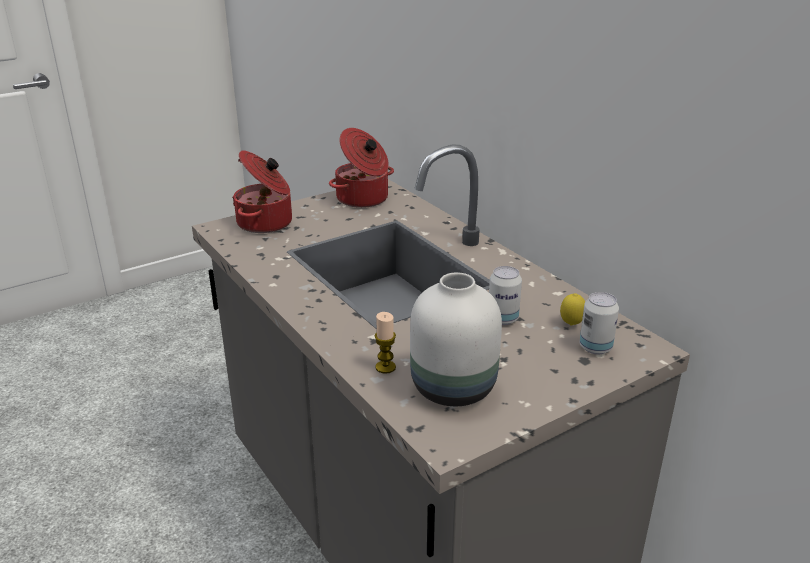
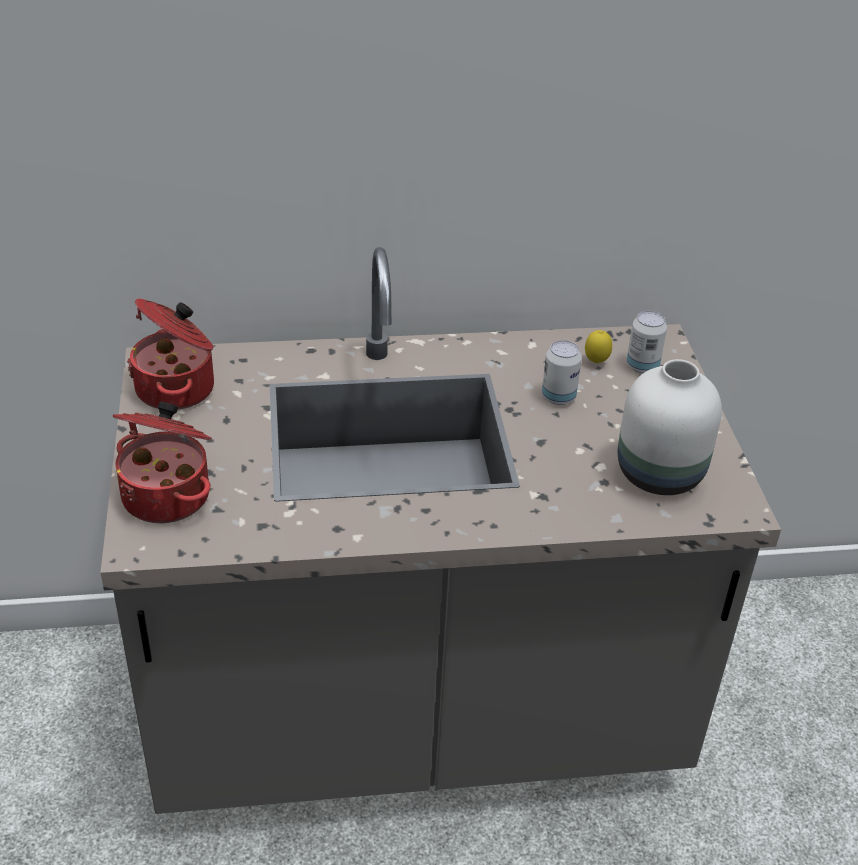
camera: 65 degrees left, 10 degrees up
(385, 367) = (599, 505): candle -> none

